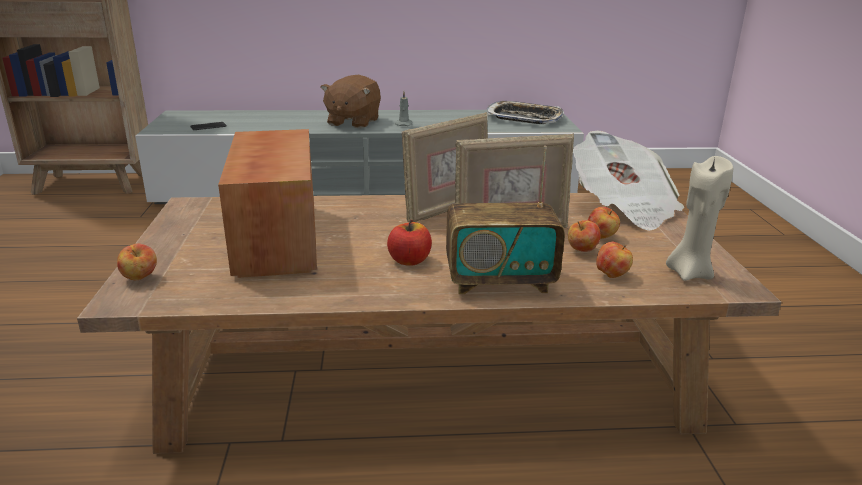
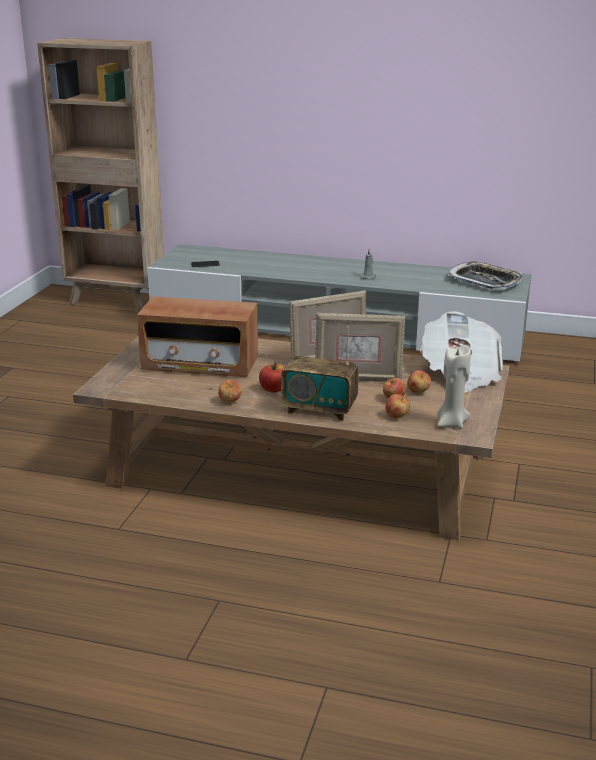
camera: 20 degrees right, 0 degrees up
(140, 278) = (111, 377): apple -> apple (230, 402)
(276, 239) = (200, 364): radio -> radio turned 90 degrees counterclockwise
(352, 122) = (325, 271): brown plush toy -> none

